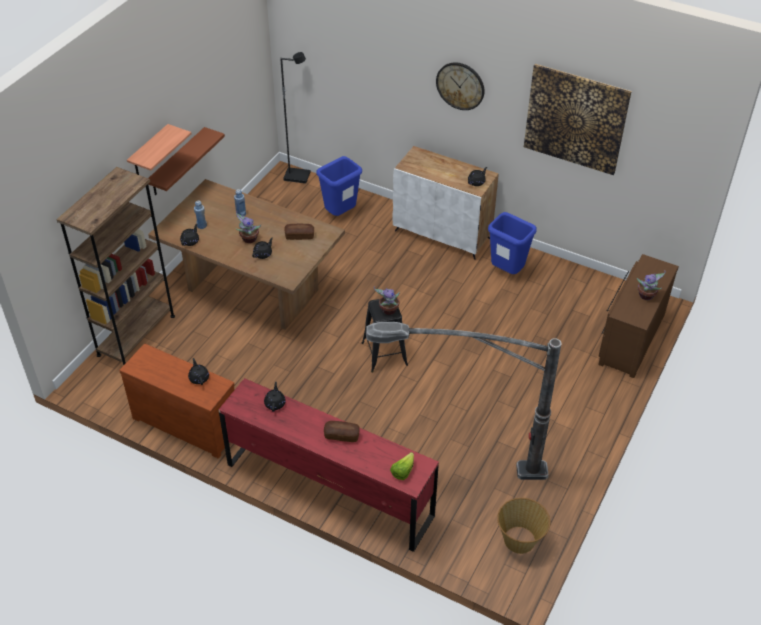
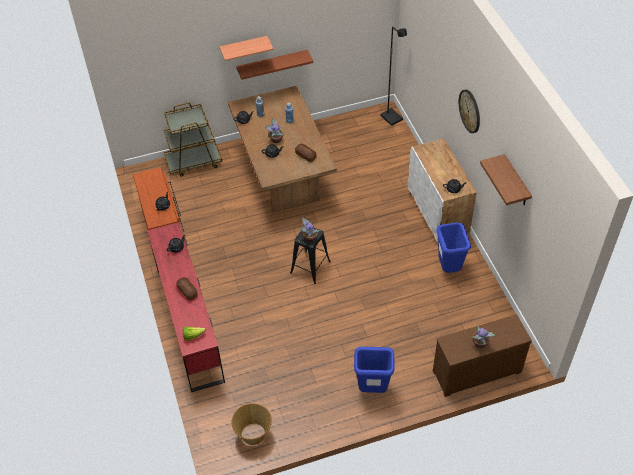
camera: 45 degrees right, 5 degrees up
(136, 335) = (194, 162): brown bookcase -> brown cart
(340, 214) = (389, 160): blue trash can -> blue trash can (373, 389)
(457, 471) = (267, 367): floor lamp -> none
(575, 119) = (516, 182): picture -> shelf

